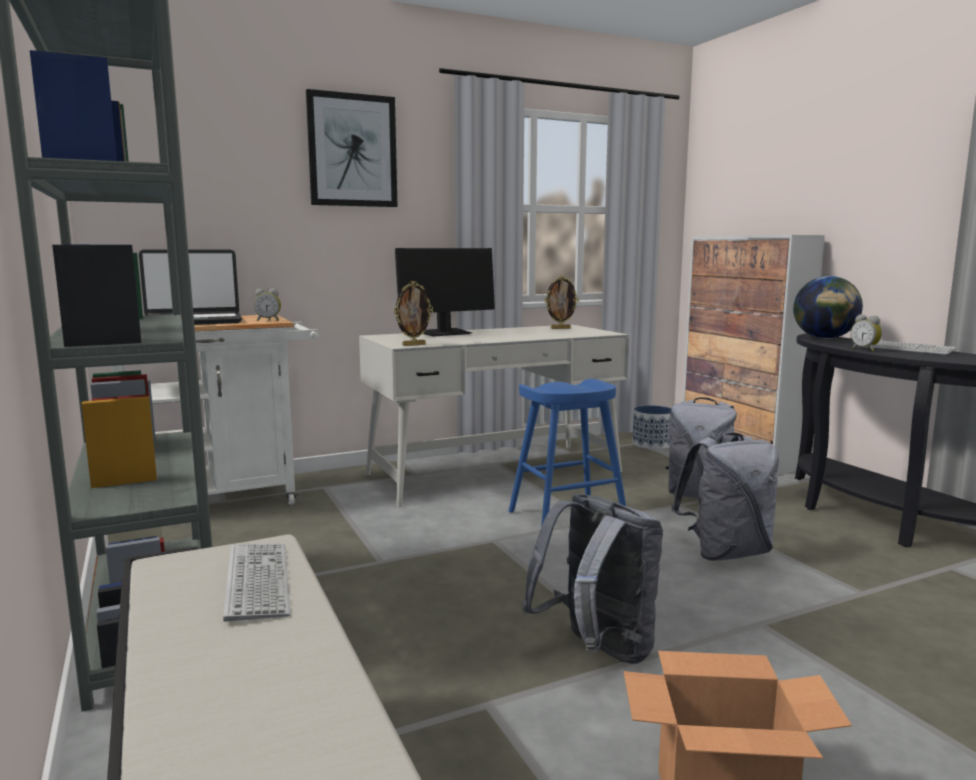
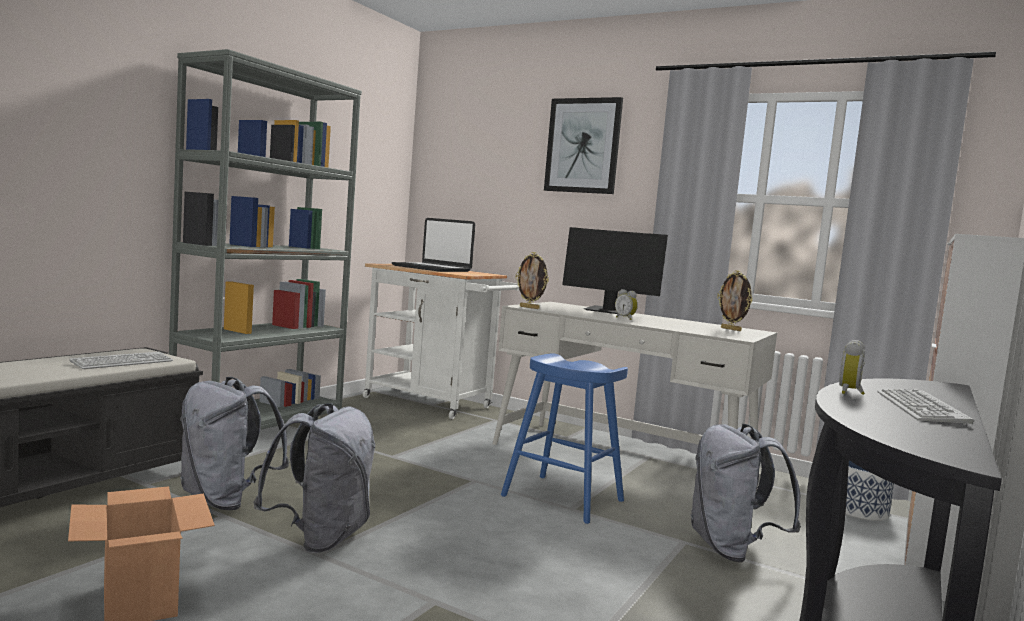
camera: 55 degrees right, 5 degrees down
(268, 320) = (465, 274): alarm clock -> alarm clock (625, 318)
(725, 553) = (584, 574): grey backpack -> grey backpack (226, 500)
(824, 338) = (920, 386): globe -> none

